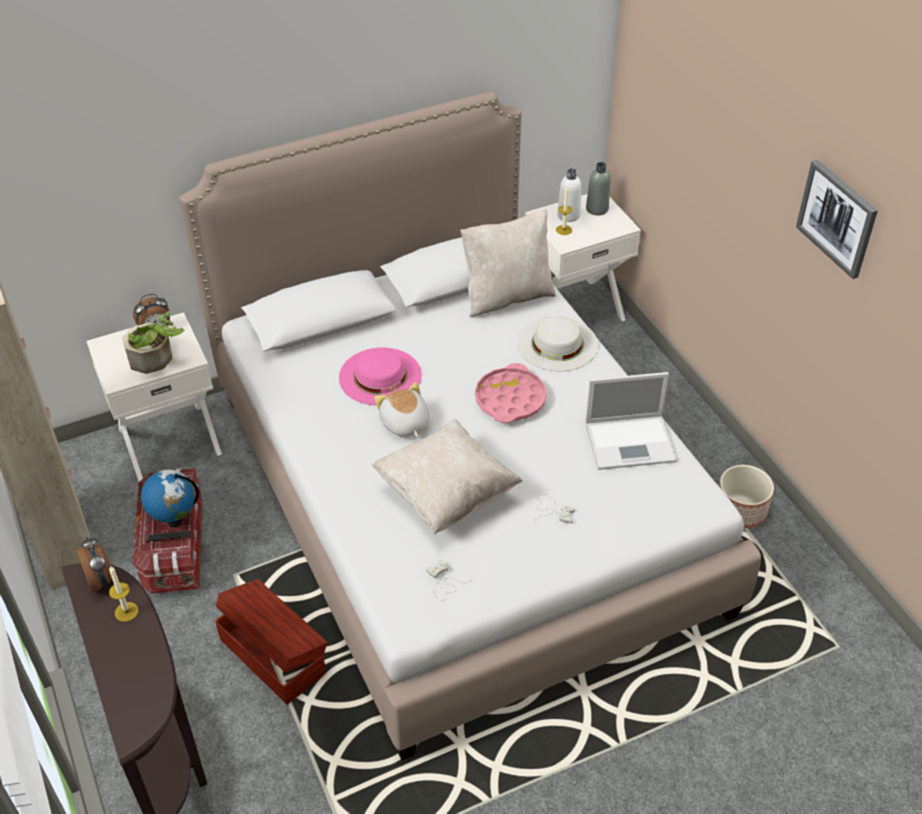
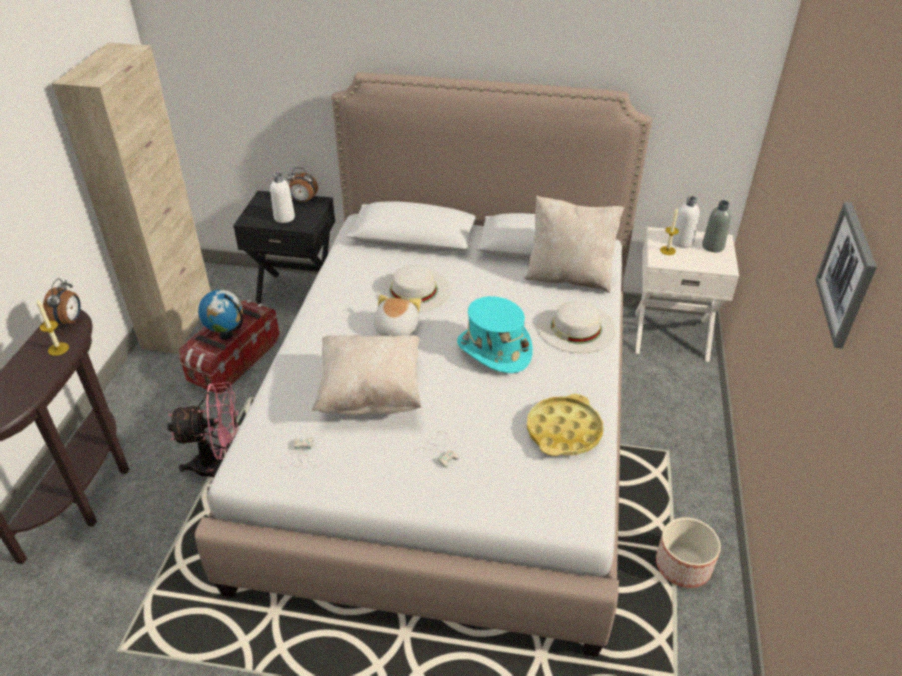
camera: 35 degrees right, 5 degrees down
(156, 359) = (284, 218): potted plant -> white bottle
(169, 440) = (297, 293): white nightstand -> black nightstand
(273, 654) = (219, 464): brown storage box -> pink fan
(380, 376) = (413, 290): pink hat -> white hat
(510, 399) = (494, 350): pink tray -> turquoise hat
(631, 442) = (564, 431): laptop -> yellow tray

